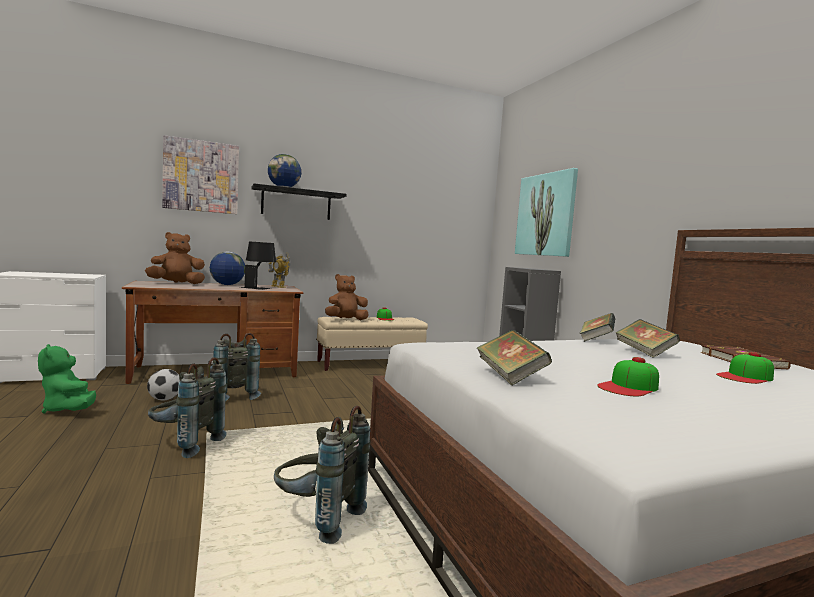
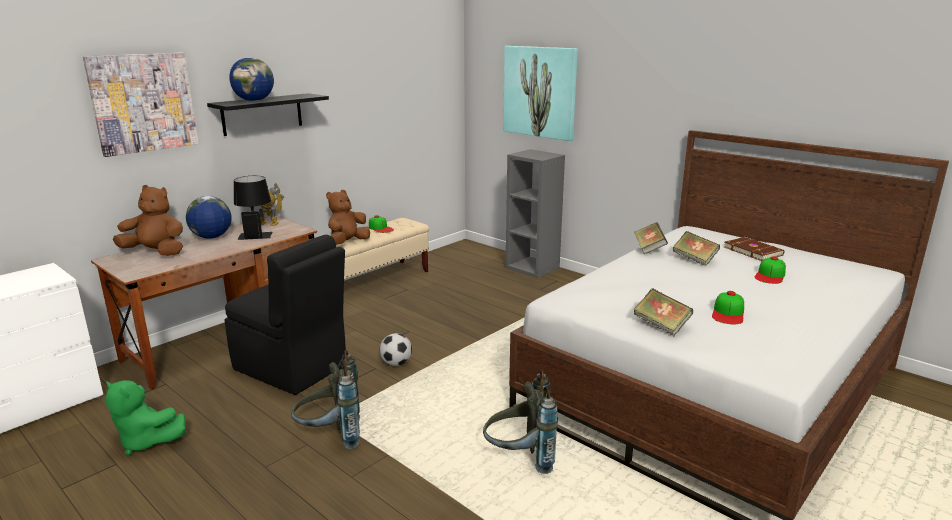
camera: 25 degrees left, 15 degrees up
(164, 399) = (229, 395): football -> football (396, 363)
(176, 283) = (156, 252): brown plush toy -> brown plush toy turned 60 degrees clockwise
(232, 396) = (292, 368): grey backpack -> black chair

